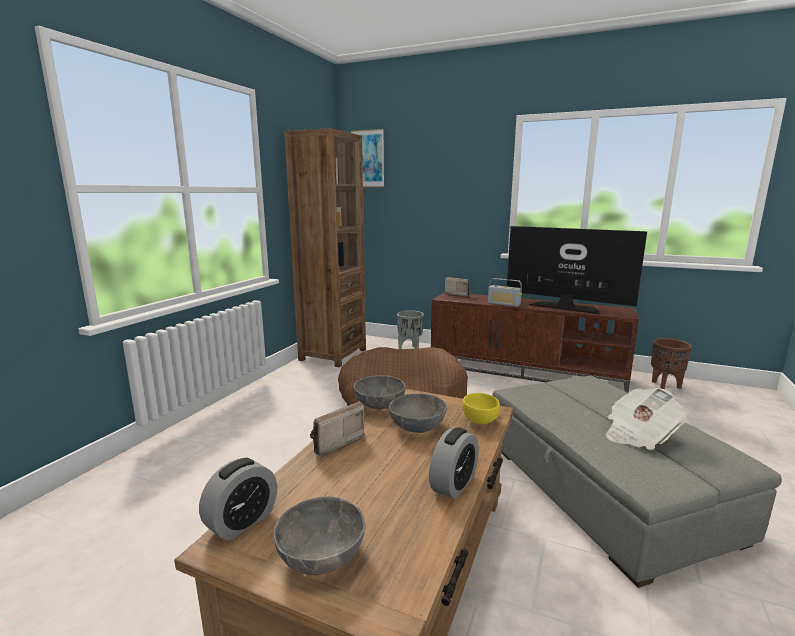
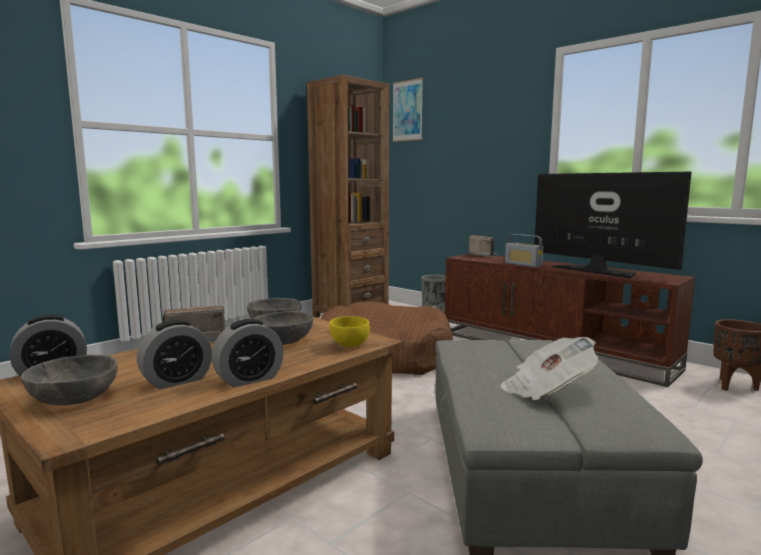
camera: 20 degrees right, 5 degrees down
(390, 502) = (177, 380): none -> alarm clock

